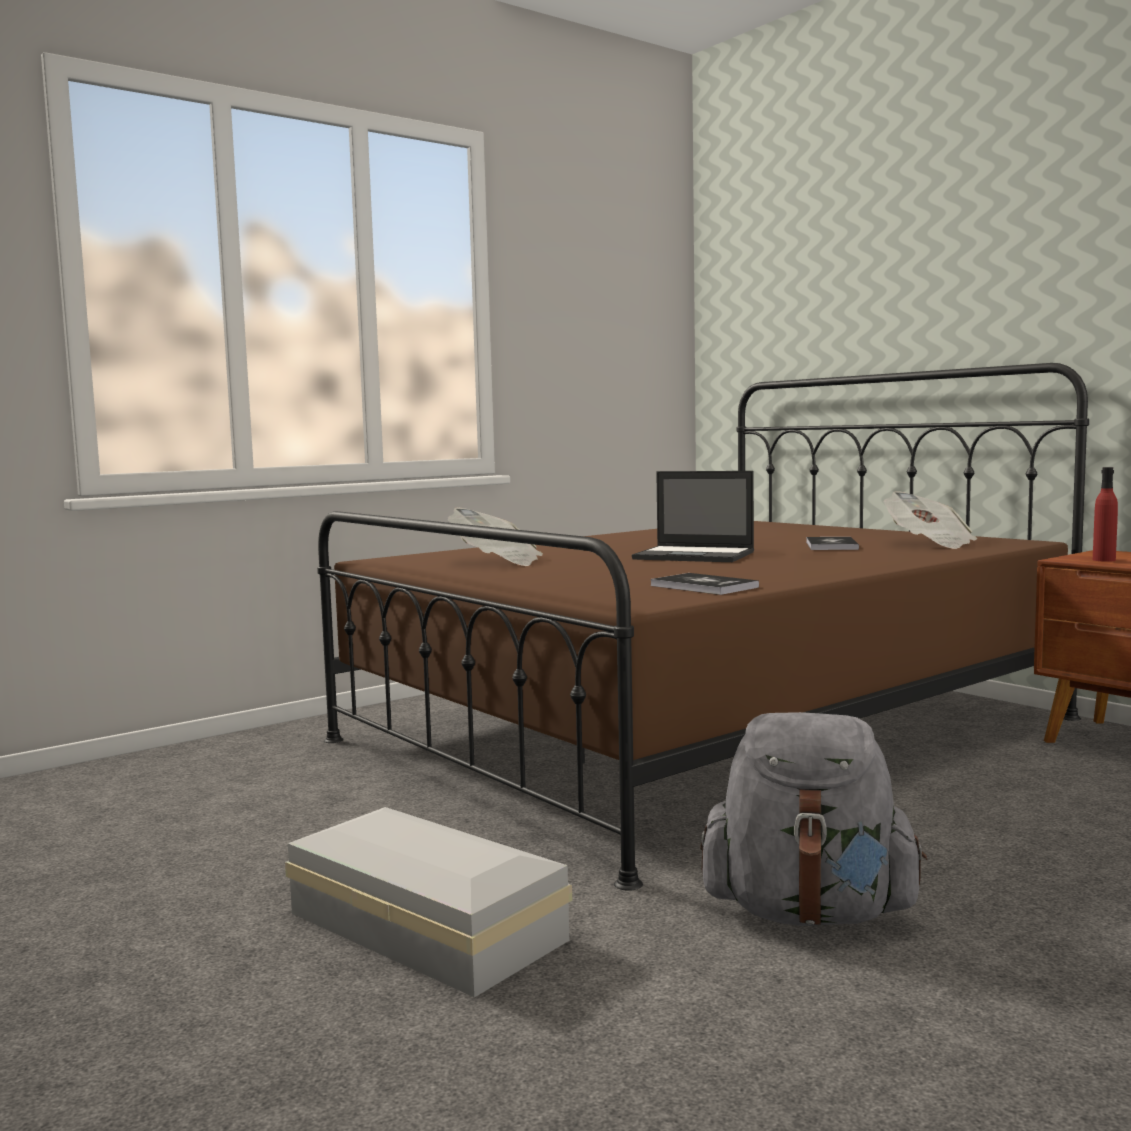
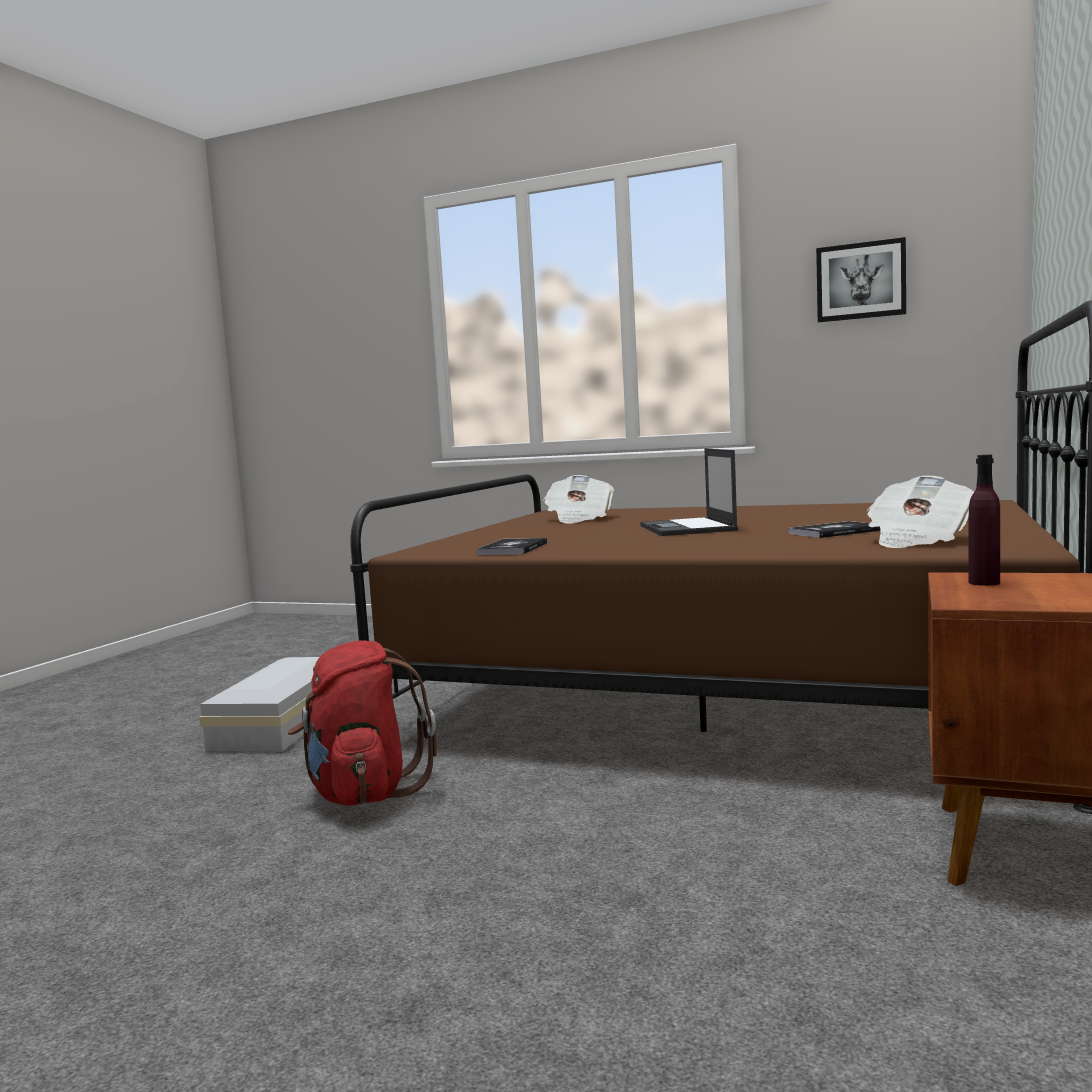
camera: 60 degrees right, 0 degrees up
(588, 309) = (861, 281): none -> picture
(809, 912) = (363, 793): grey backpack -> red backpack
(1104, 560) = (984, 583): red bottle -> purple bottle

